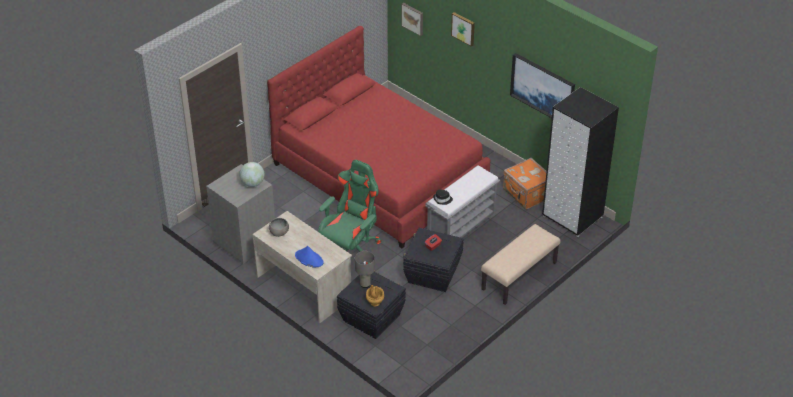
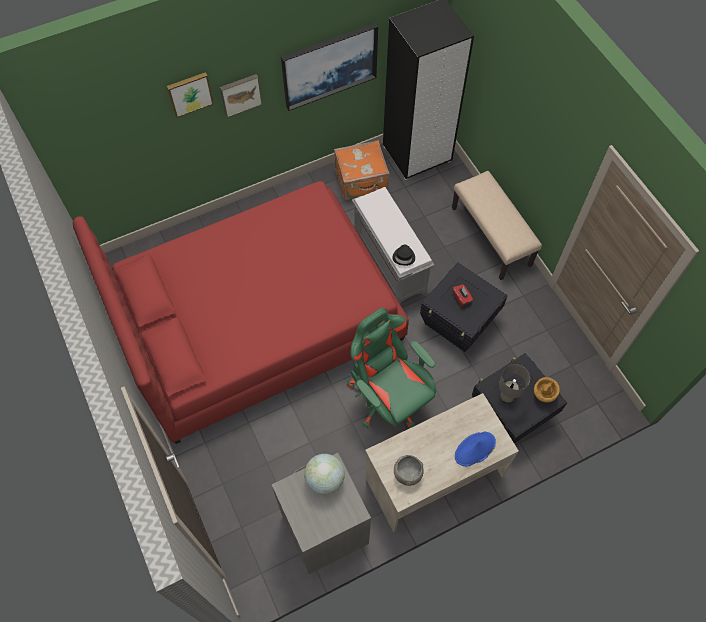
camera: 70 degrees left, 20 degrees up
(413, 18) = (100, 149): picture -> picture (240, 94)

